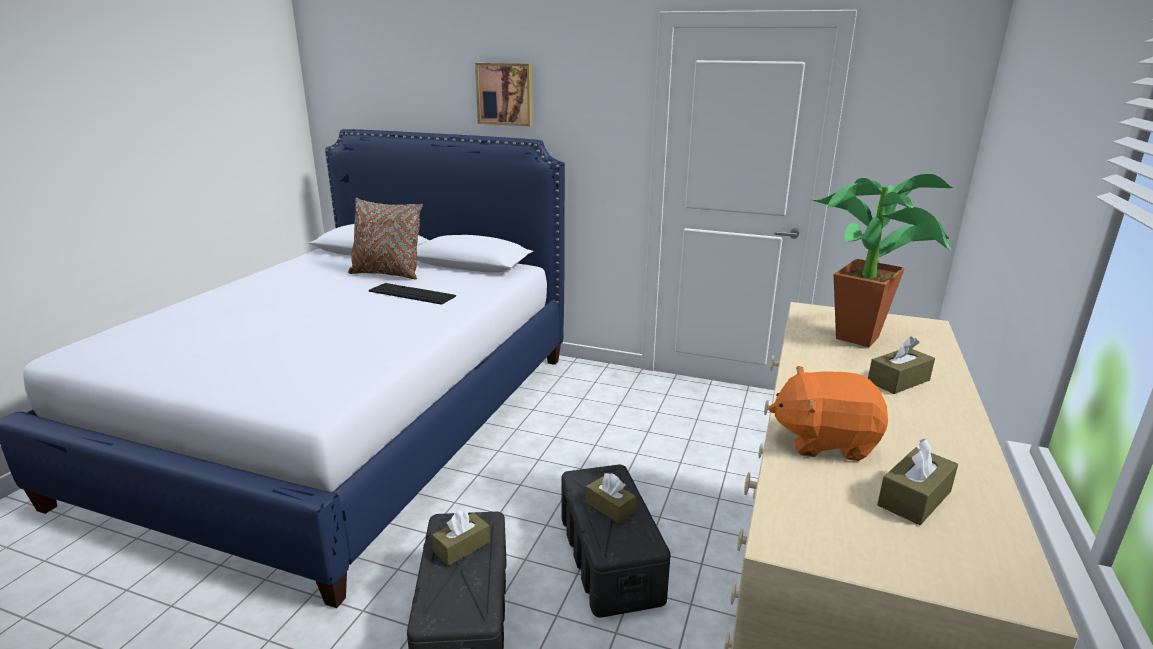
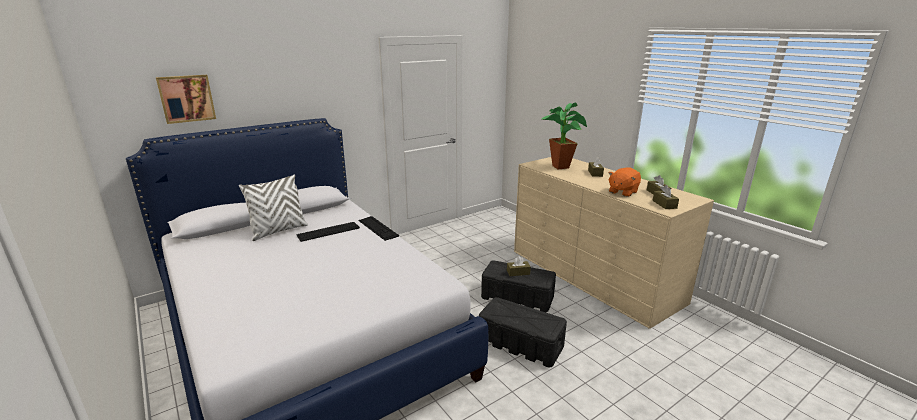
camera: 55 degrees left, 0 degrees up
(387, 274) = (278, 231): brown pillow -> white pillow
(454, 313) = (378, 228): none -> keyboard
(462, 547) = (511, 312): brown tissue box -> brown tissue box (664, 204)
(505, 94) = (288, 92): picture -> picture (186, 98)

